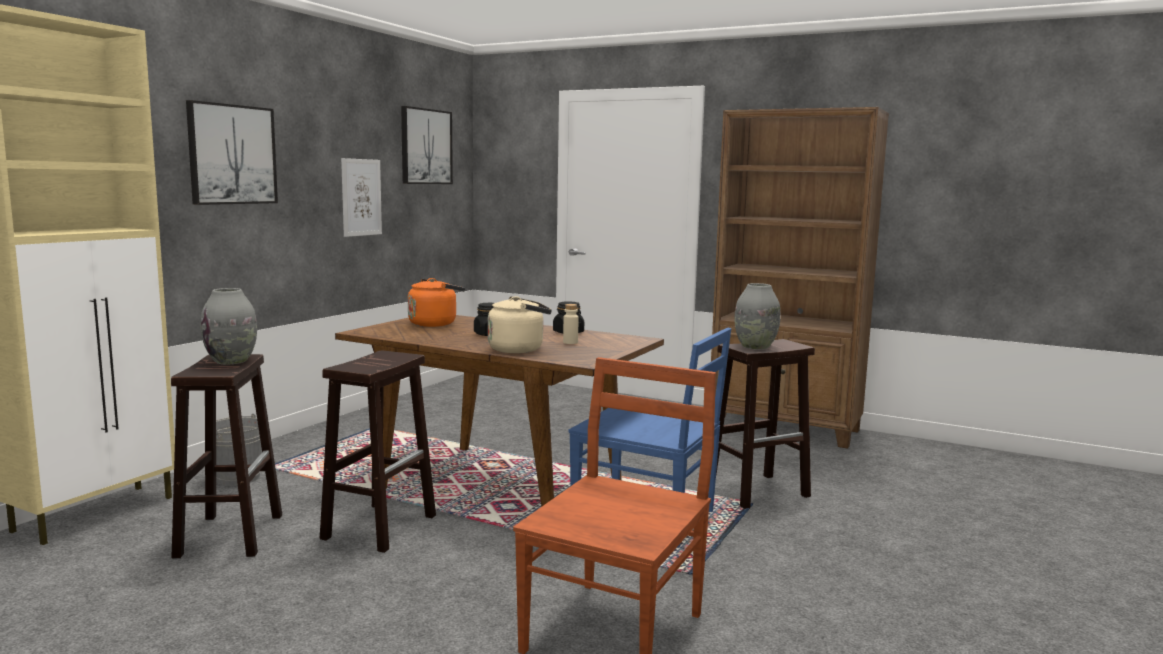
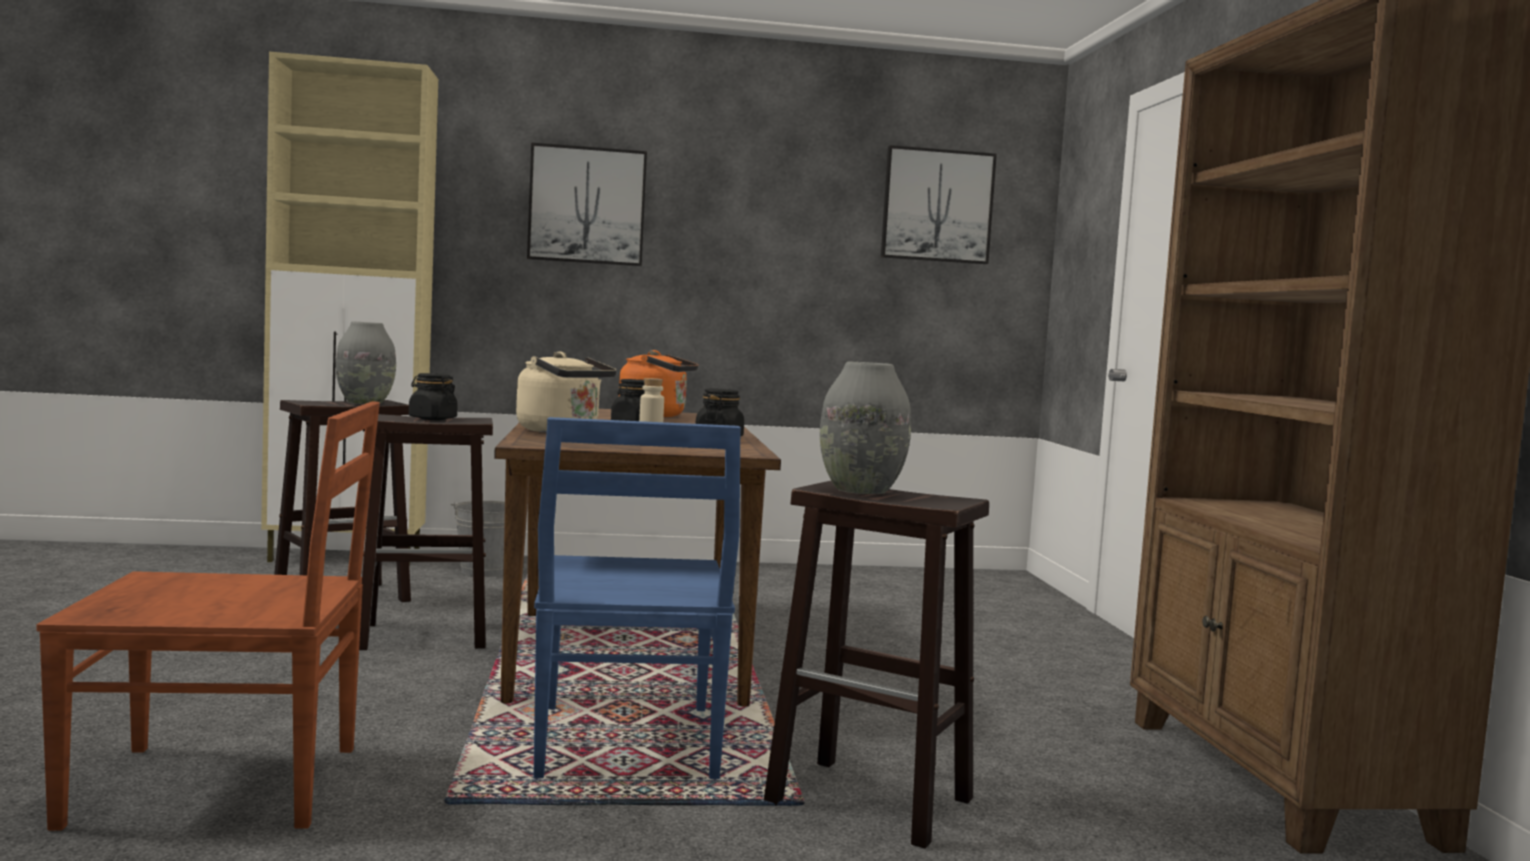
camera: 55 degrees right, 5 degrees down
(361, 197) = (794, 270): picture -> none
(375, 361) = (432, 419): none -> black jar

